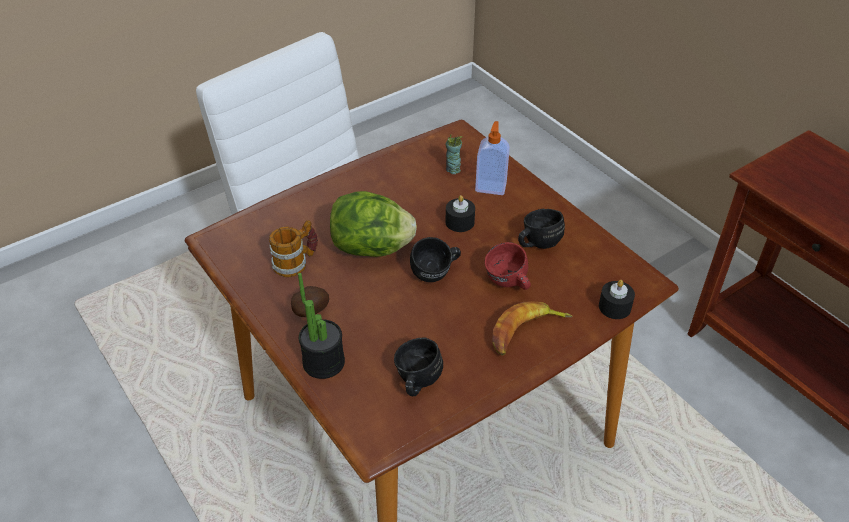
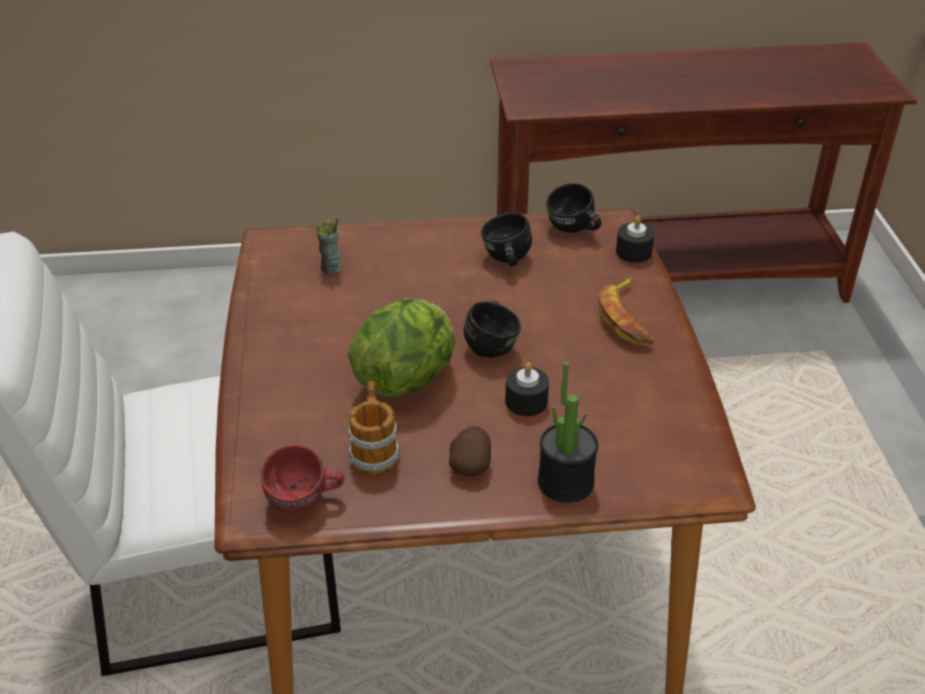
camera: 60 degrees left, 5 degrees down
(415, 381) = (643, 419): black mug -> black mug (573, 231)
(459, 222) = (424, 297): black candle -> black candle (526, 401)
(491, 186) = (388, 254): soap dispenser -> none
(508, 284) = (549, 302): red mug -> red mug (305, 502)

